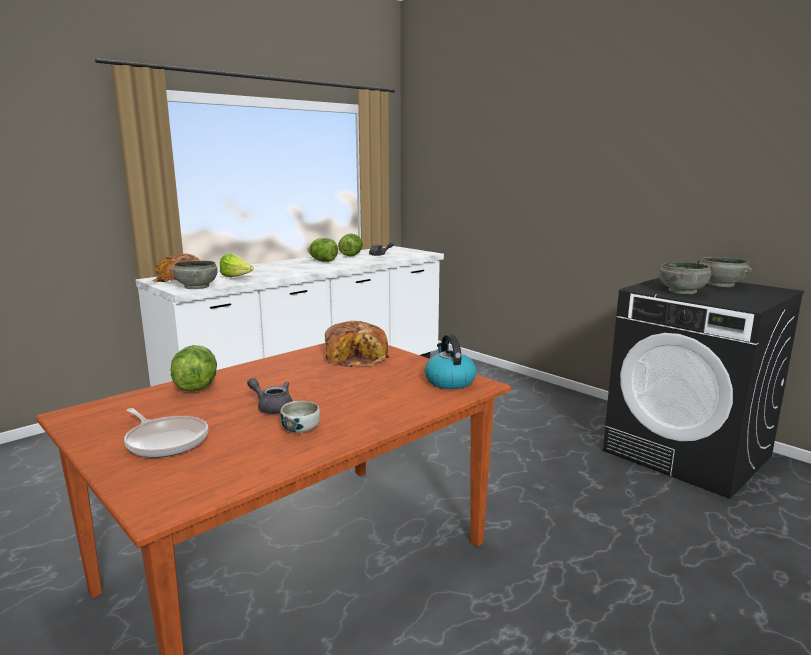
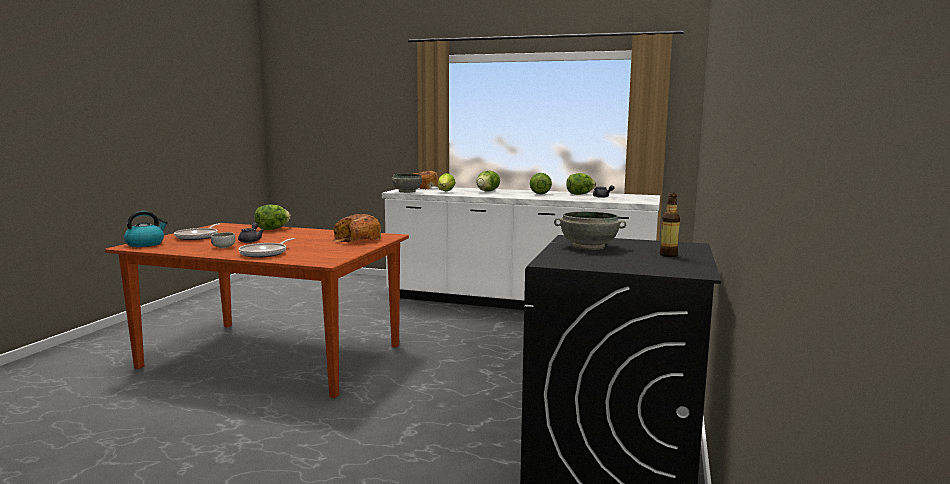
camera: 60 degrees right, 5 degrees down
(268, 268) = (487, 191): none -> lettuce
(388, 408) = (265, 253): none -> frying pan
(449, 381) = (326, 256): kettle -> kettle (145, 244)
(720, 284) = (668, 255): grey bowl -> bottle

